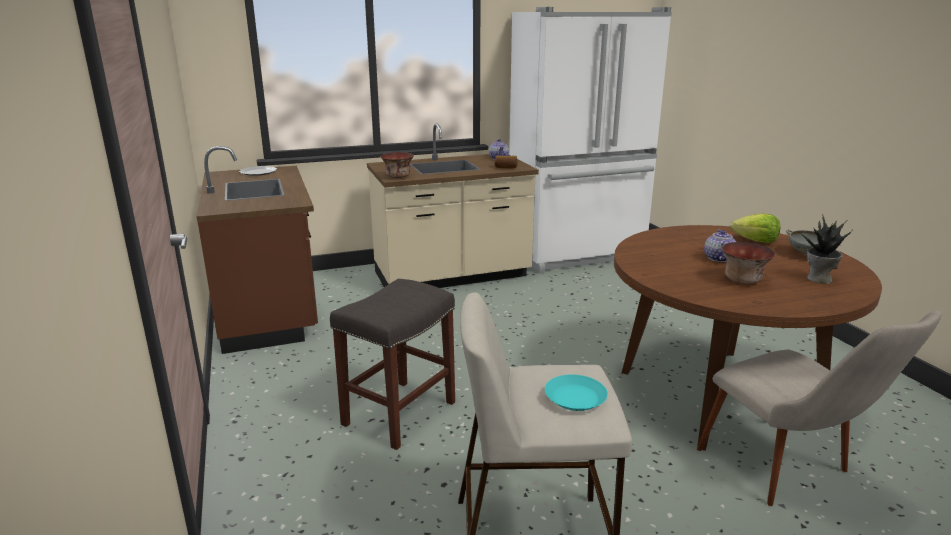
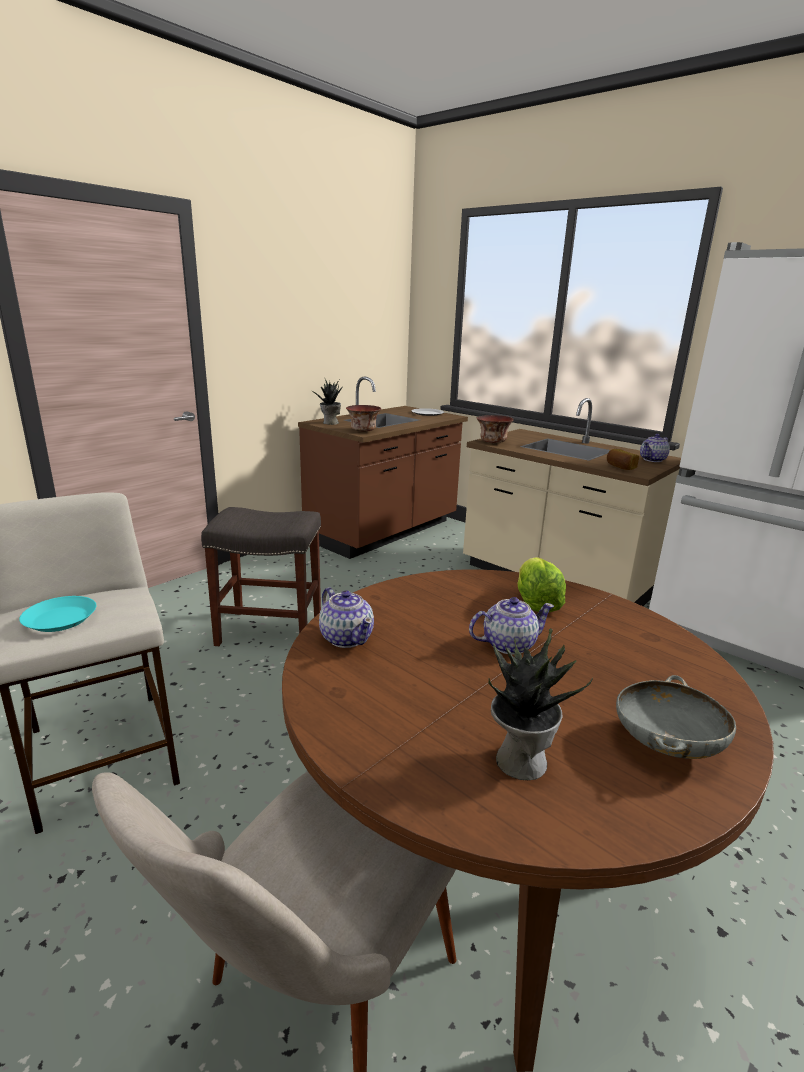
camera: 60 degrees right, 0 degrees up
(229, 206) = (330, 423): none -> potted plant
(697, 290) = (346, 637): none -> teapot
(742, 280) = (427, 672): bowl -> bowl (363, 430)
(755, 241) = (657, 675): lettuce -> lettuce (535, 603)

